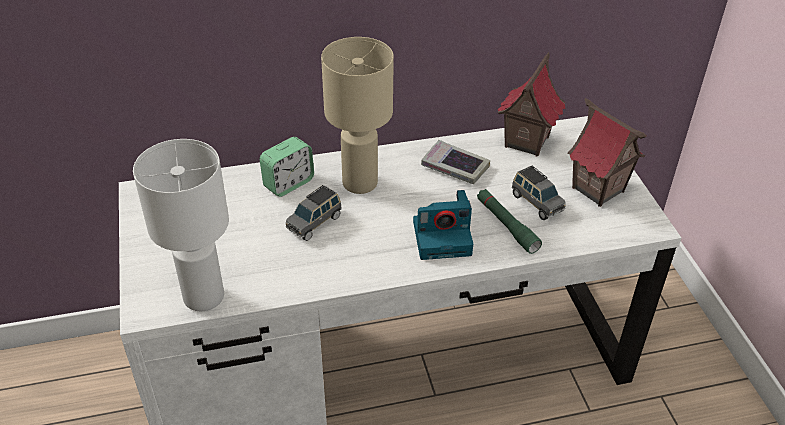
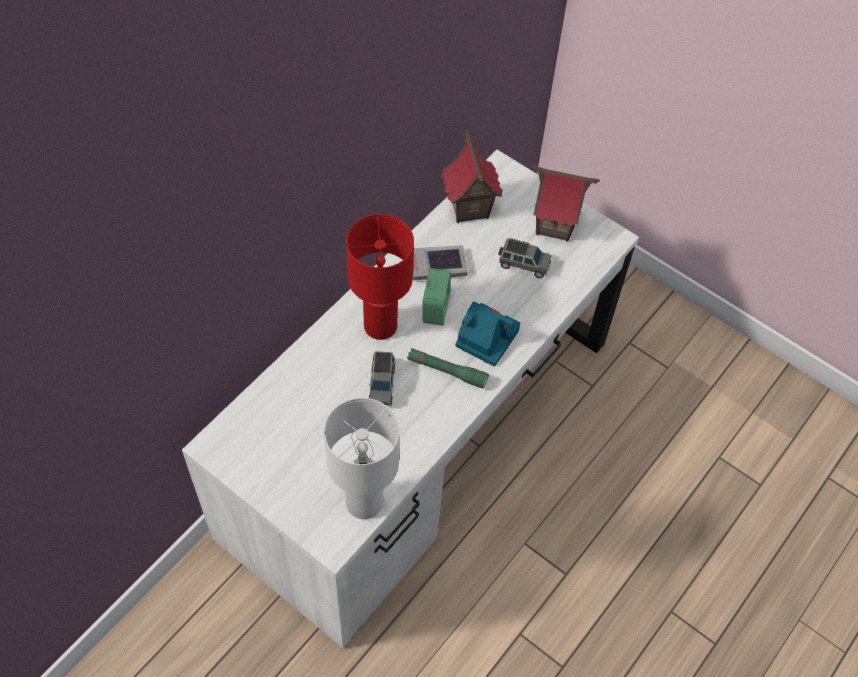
camera: 40 degrees left, 15 degrees up
(288, 183) = (325, 361): alarm clock -> alarm clock (435, 308)
(359, 182) = (379, 325): beige table lamp -> red table lamp
(443, 237) = (485, 338): camera -> camera turned 105 degrees counterclockwise
(506, 225) = (519, 299): green flashlight -> green flashlight (447, 371)

